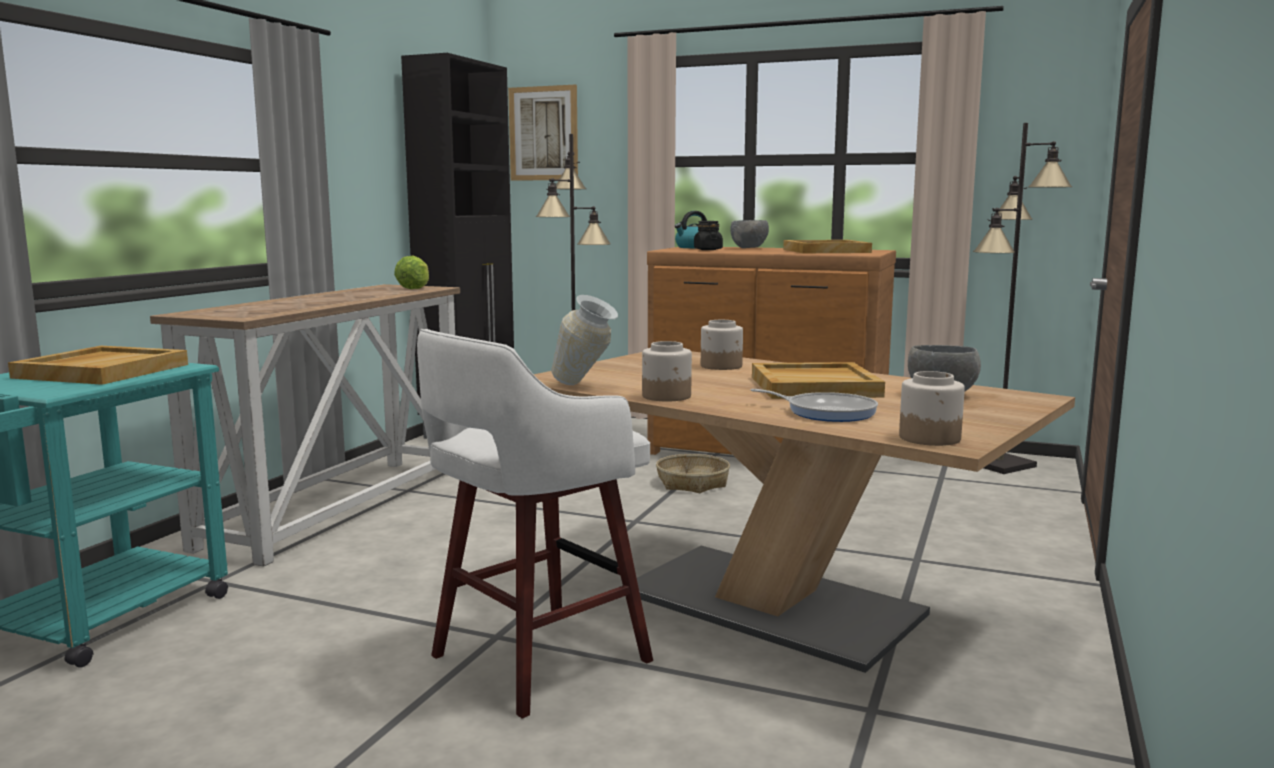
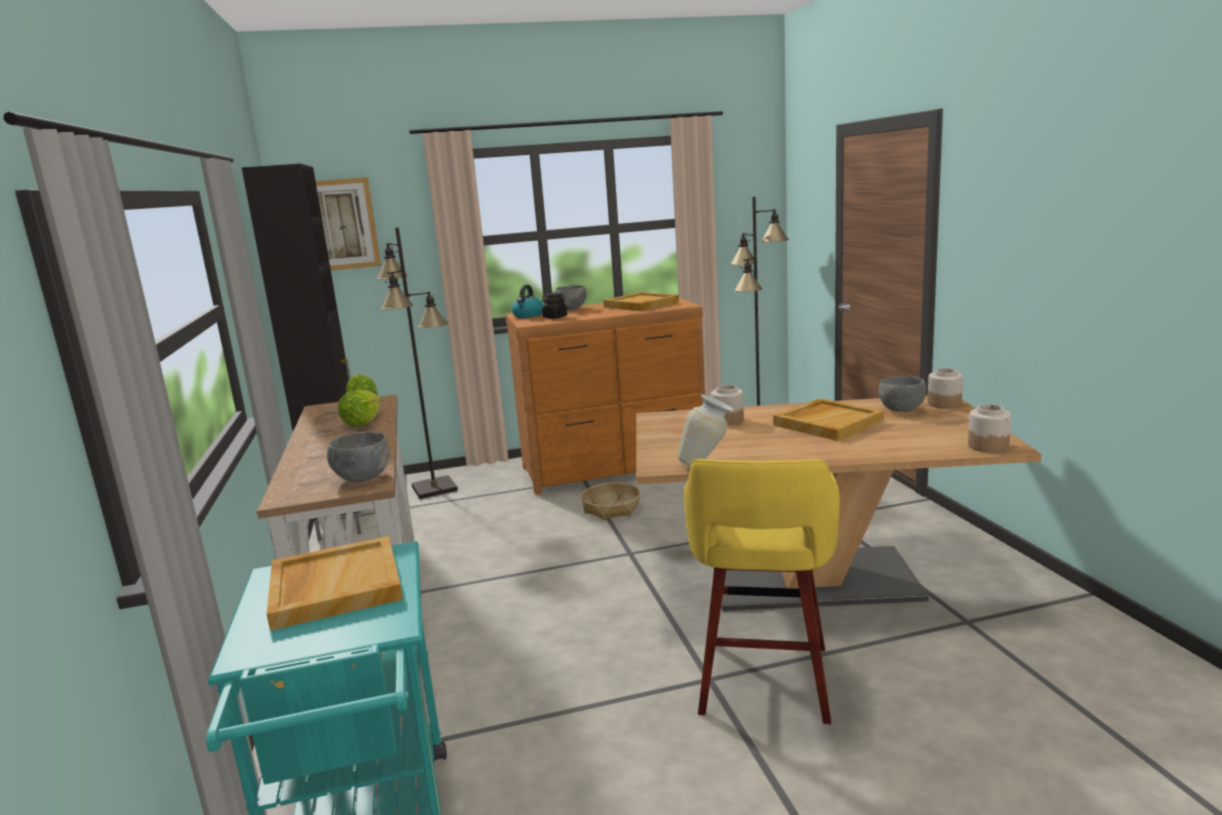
camera: 35 degrees left, 5 degrees up
(253, 314) = (362, 478): none -> grey bowl
(375, 294) = (363, 422): none -> lettuce
(534, 660) = (764, 683): white stool -> yellow stool
(667, 396) = (781, 458): jar -> jar (944, 404)
(826, 412) = (893, 443): frying pan -> none

